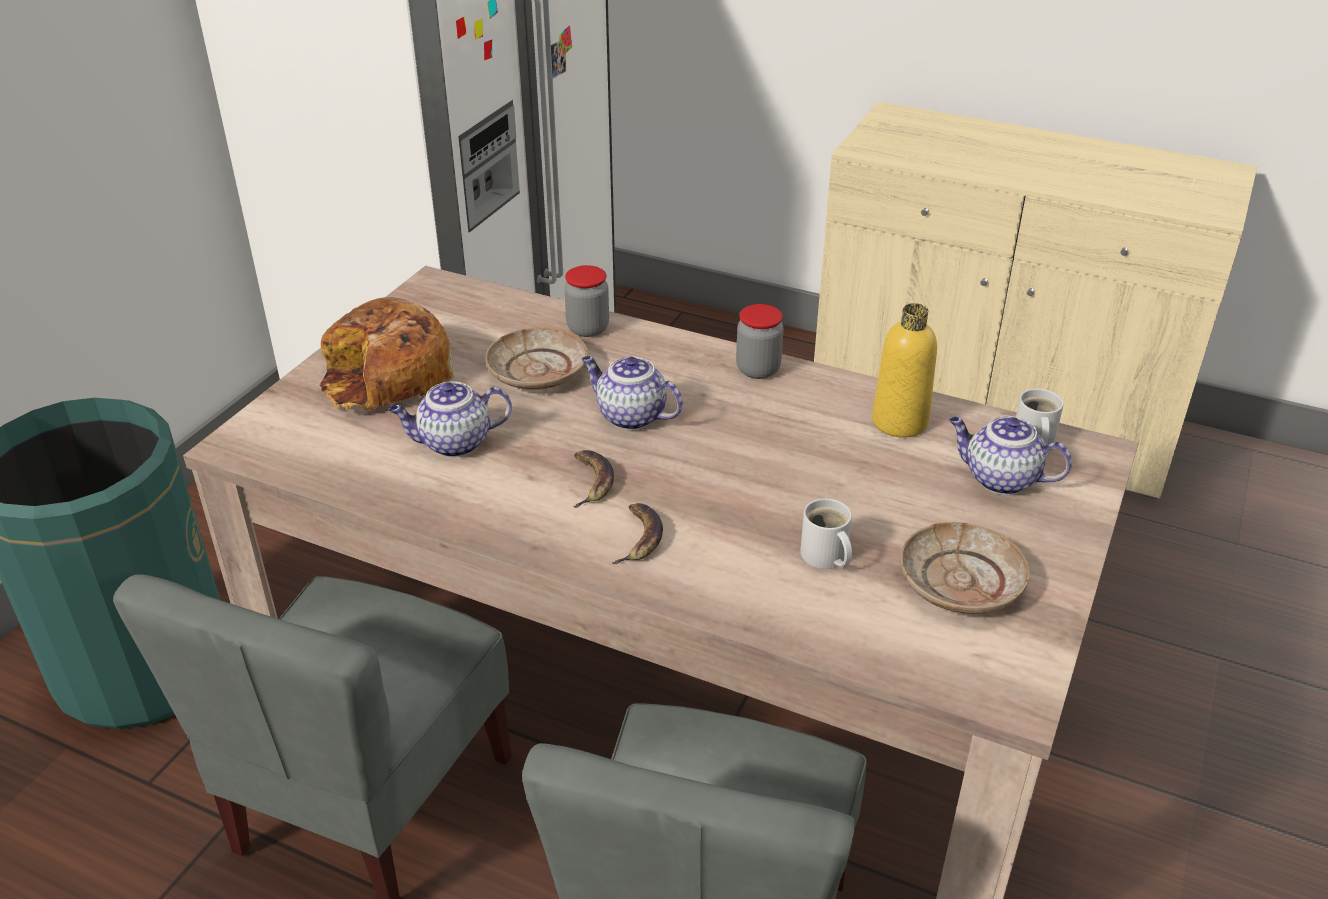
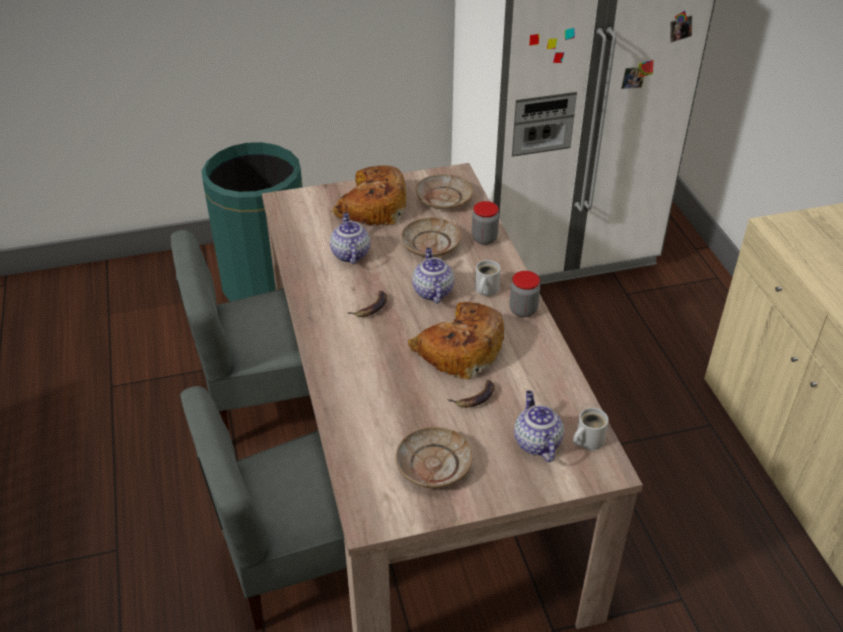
camera: 50 degrees right, 5 degrees up
(453, 443) = (350, 254): teapot -> teapot turned 45 degrees clockwise
(464, 317) = (443, 199): none -> beige plate
(639, 537) = (349, 343): banana -> banana (475, 397)
(766, 452) = (458, 349): none -> bread
(825, 557) = (400, 409): white mug -> white mug (485, 289)
(899, 422) = (541, 382): yellow bottle -> none

